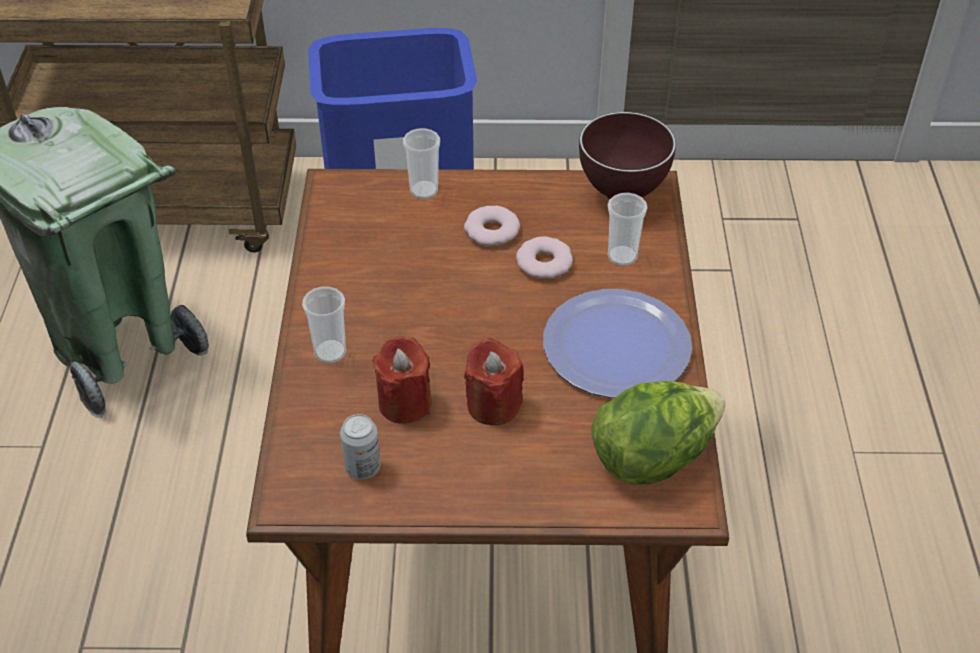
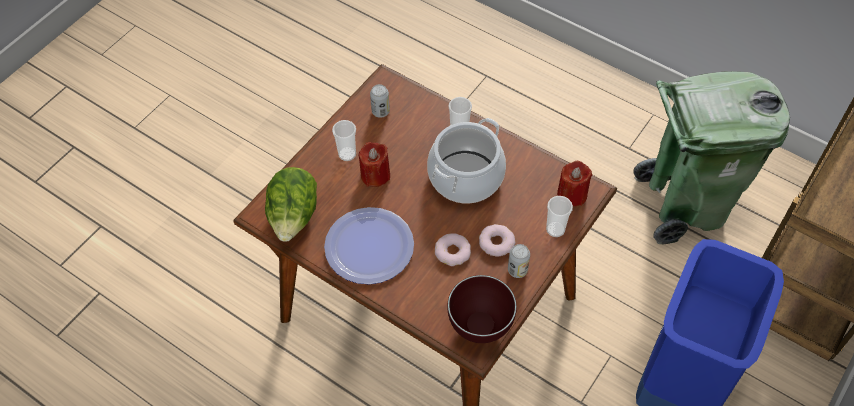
camera: 125 degrees right, 10 degrees up
(404, 403) = (404, 143): red candle -> red candle (572, 194)
(411, 306) = (465, 177): none -> cooking pot
(514, 197) = (517, 270): none -> can
(622, 256) = (429, 292): cup -> cup (347, 154)

